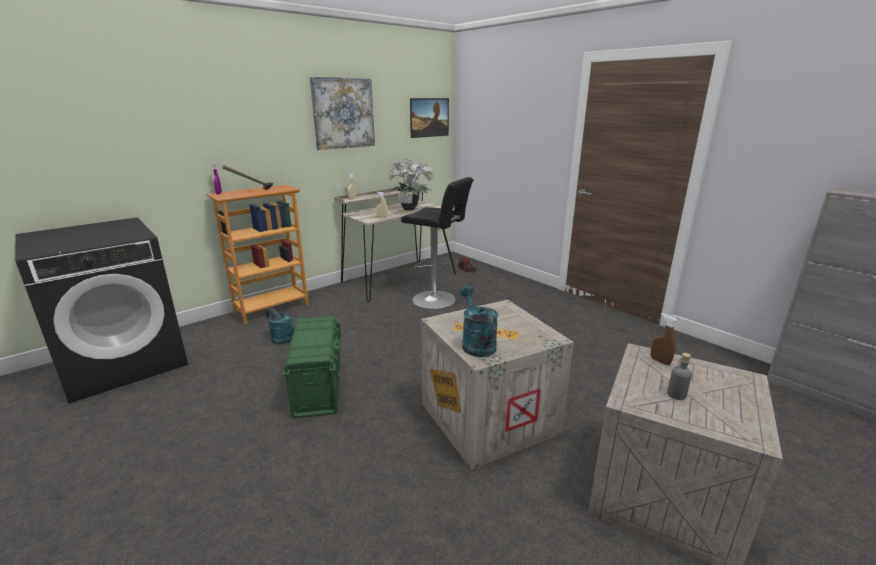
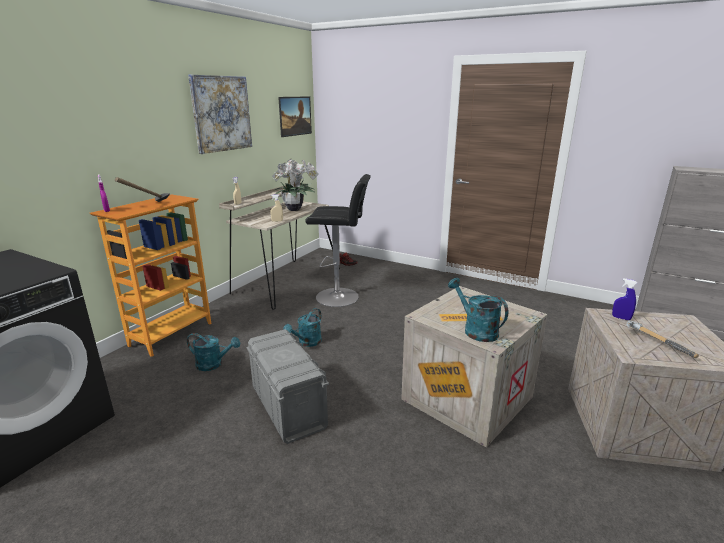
camera: 20 degrees left, 0 degrees up
(318, 387) = (288, 406): green storage box -> grey storage box
(375, 336) = (307, 343): none -> turquoise watering can
(660, 361) = (621, 318): brown spray bottle -> blue spray bottle
(676, 395) = (657, 342): grey bottle -> hammer

